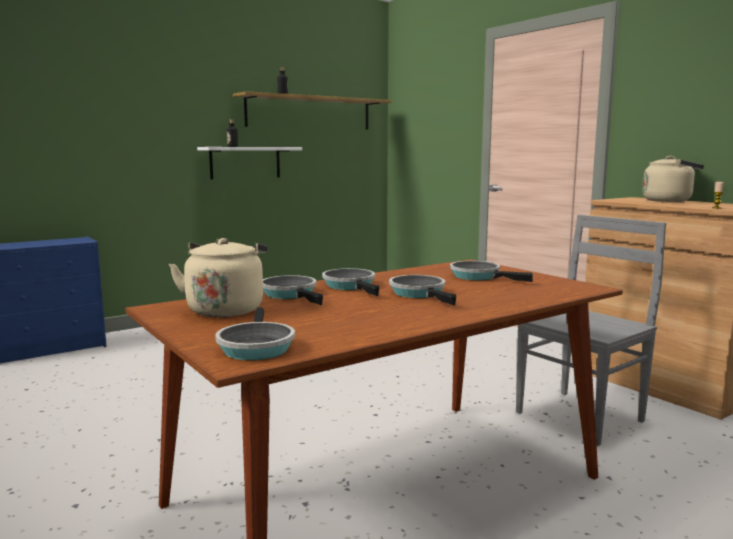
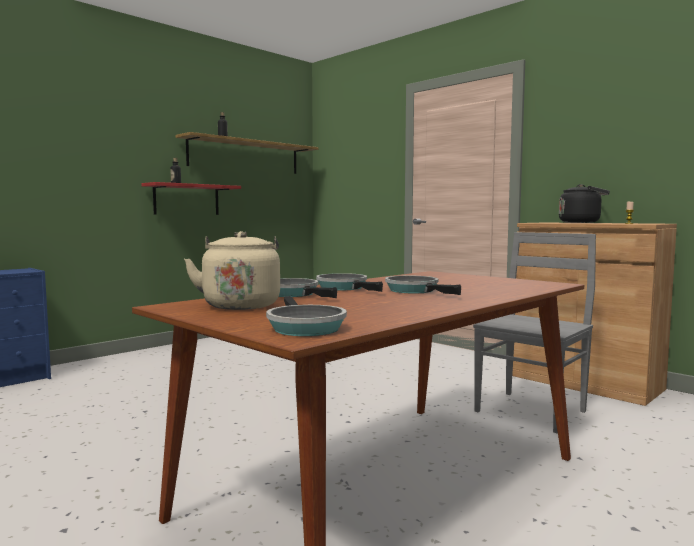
camera: 10 degrees left, 5 degrees down
(245, 162) = (186, 199): white shelf -> red shelf
(479, 276) = (453, 280): frying pan -> none
(670, 201) = (581, 222): beige kettle -> black kettle

